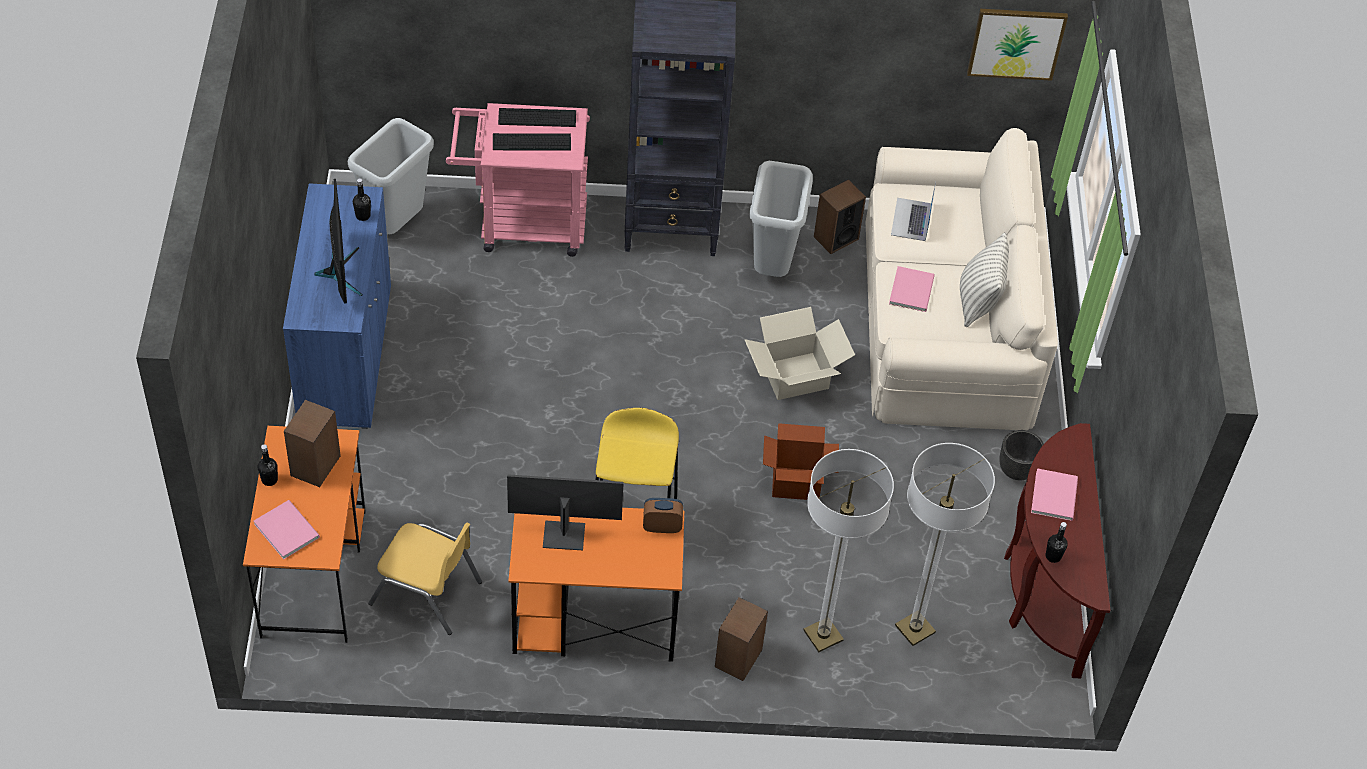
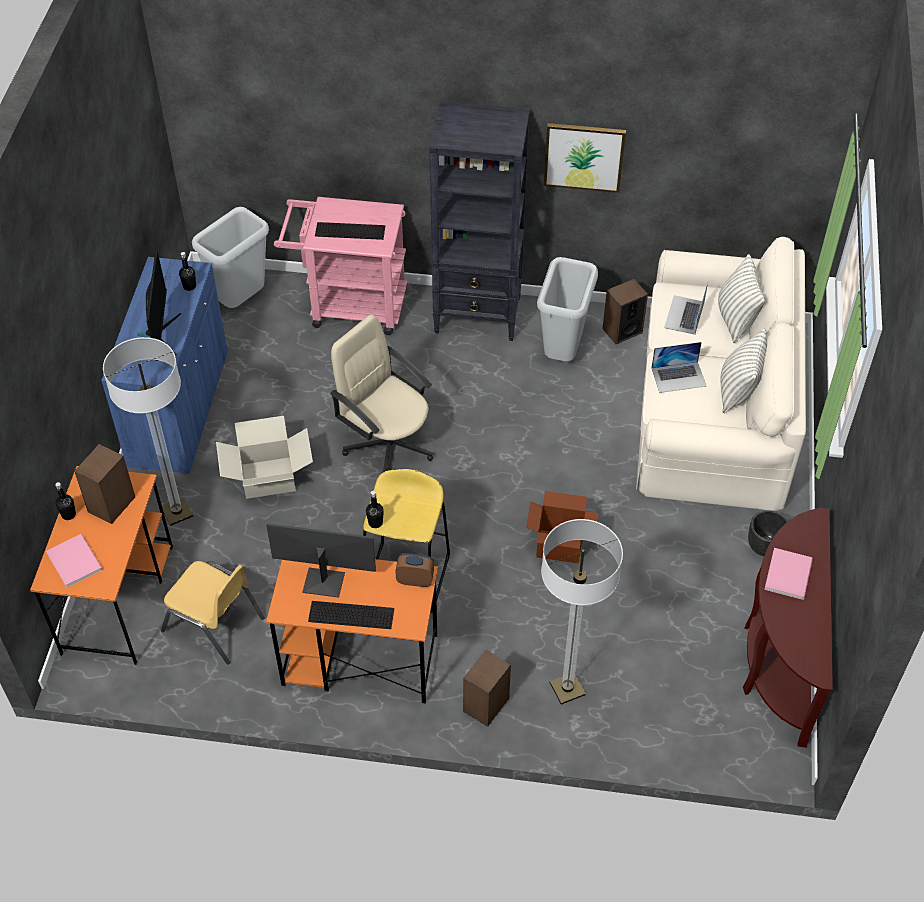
camera: 10 degrees right, 0 degrees up
(537, 118) = (358, 210): keyboard -> keyboard (351, 615)
(590, 382) = (388, 444): none -> beige office chair
(795, 376) = (571, 450): cardboard box -> cardboard box (268, 478)
(913, 289) = (678, 377): pink book -> laptop
(915, 629) = (653, 689): floor lamp -> floor lamp (177, 512)
(968, 221) = (736, 319): none -> pillow
(1016, 43) = (786, 156): picture -> picture (584, 156)
(1053, 556) = (781, 633): black bottle -> black bottle (375, 522)

